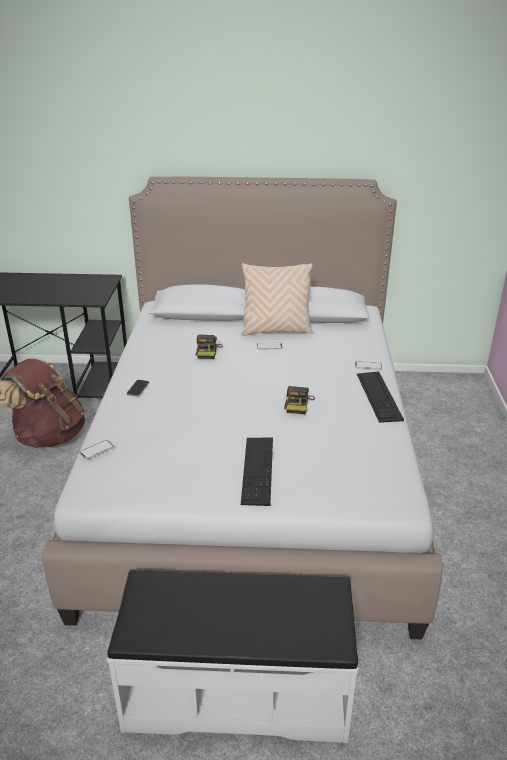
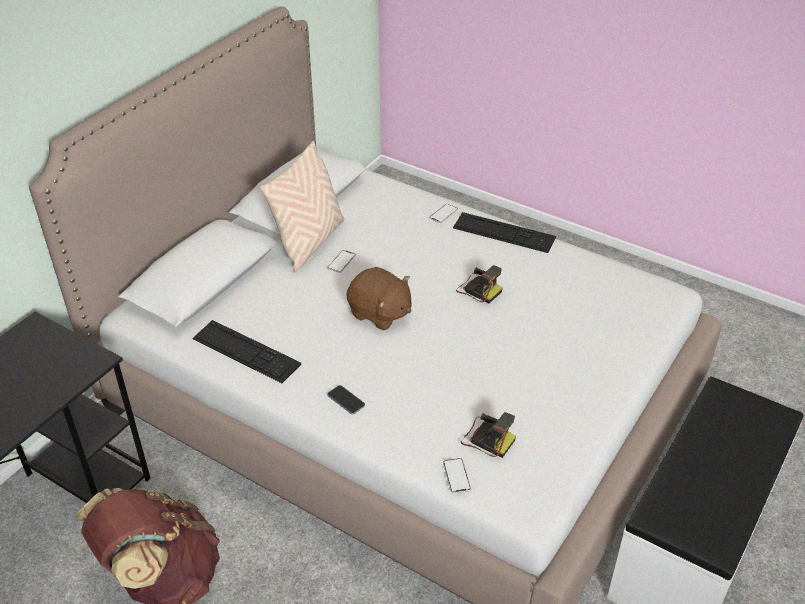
camera: 60 degrees left, 10 degrees up
(208, 351) = (308, 312): camera -> camera (487, 439)
(231, 374) = (379, 313): none -> brown plush toy
(257, 470) = (573, 362): keyboard -> keyboard (246, 351)

